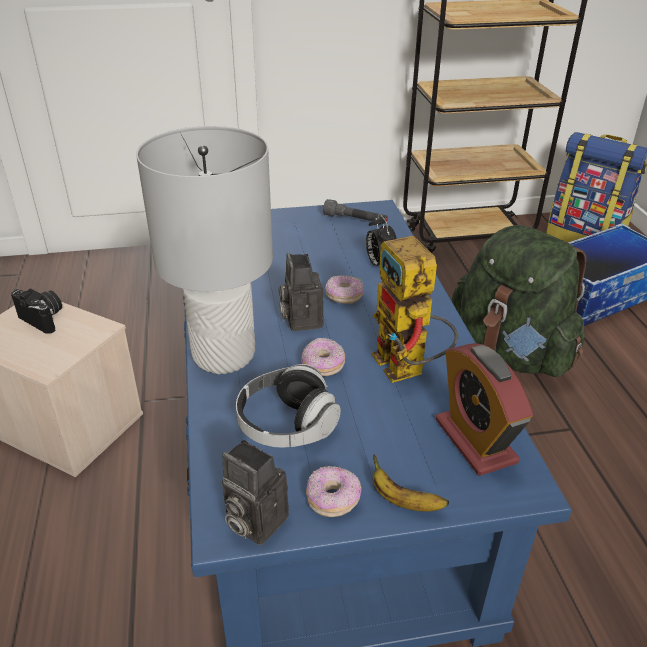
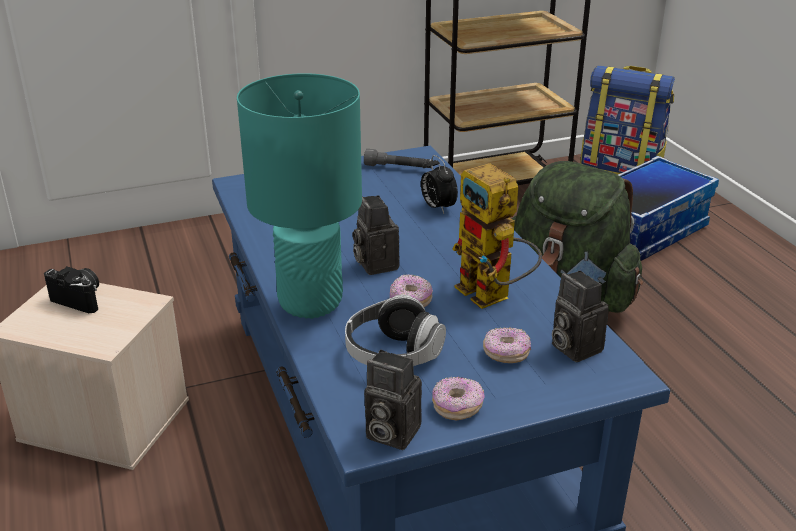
camera: 10 degrees left, 5 degrees down
(225, 359) = (311, 306): grey table lamp -> turquoise table lamp
(344, 297) = (411, 240): donut -> donut (506, 354)
(403, 501) = (521, 401): banana -> none
(475, 441) = (572, 347): alarm clock -> camera

